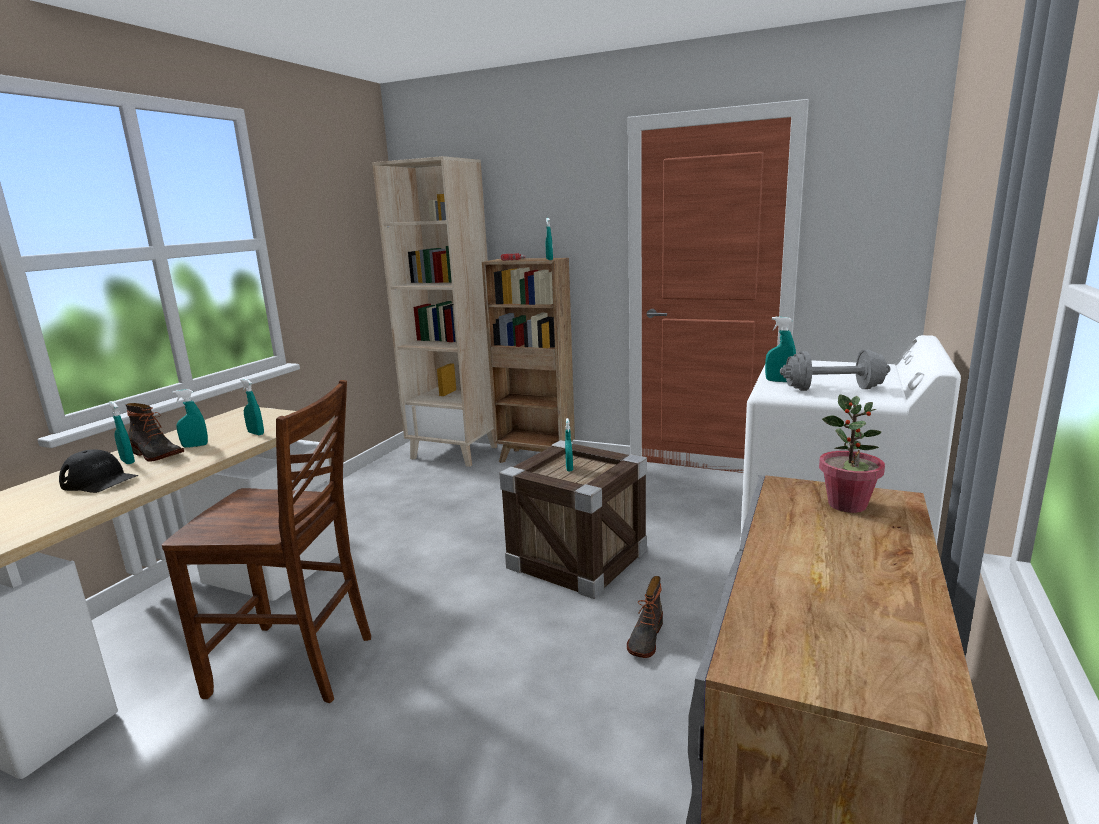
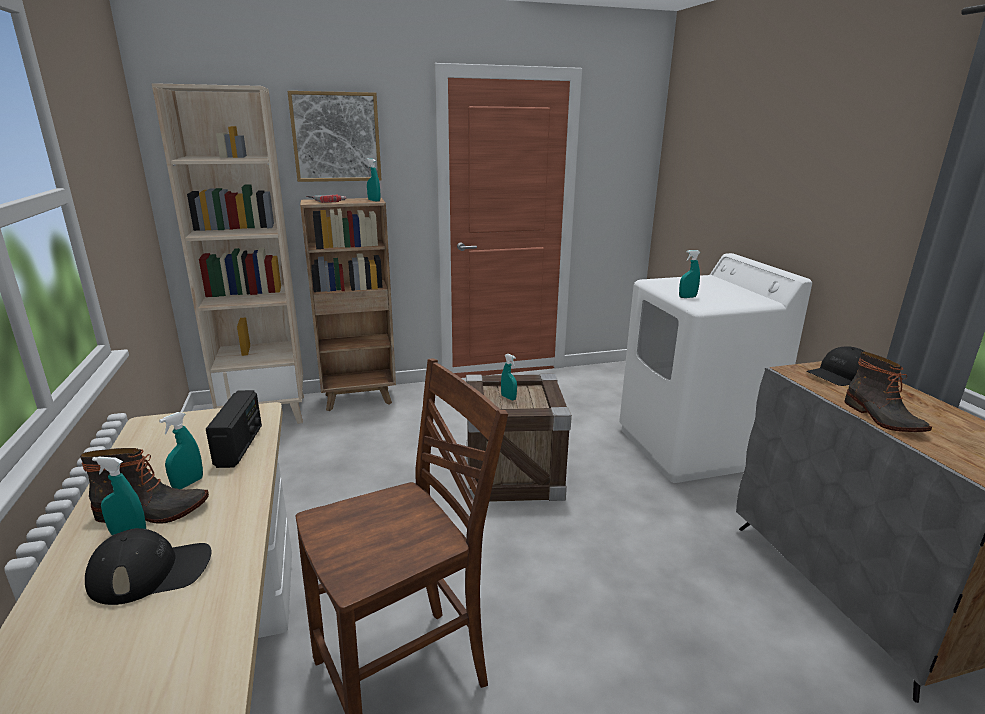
camera: 40 degrees left, 5 degrees up
(256, 433) = (239, 446): turquoise spray bottle -> radio
(534, 199) = (336, 137): none -> picture
(645, 638) = (632, 514): boot -> boot (881, 418)
(832, 389) = (727, 298): grey dumbbell -> none
(847, 505) = (839, 375): potted plant -> black cap

